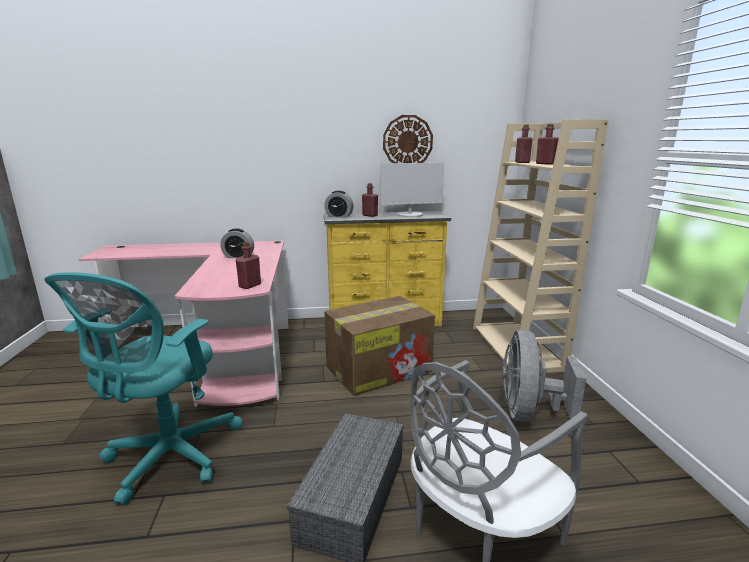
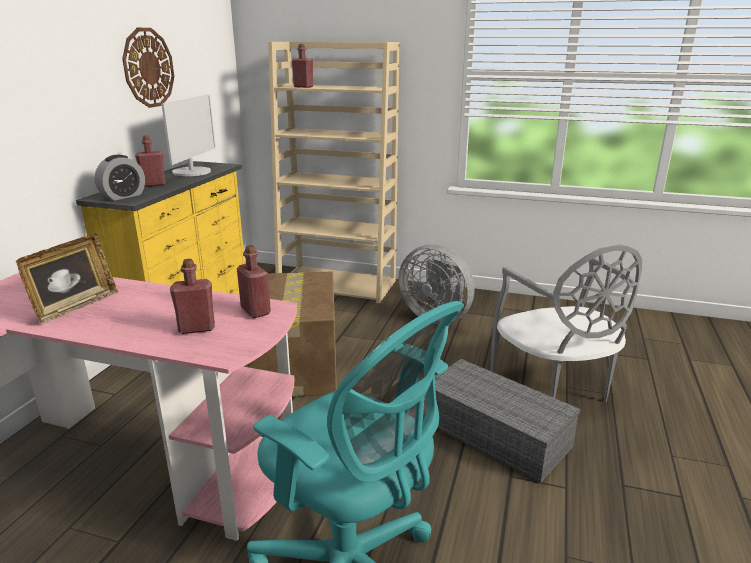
camera: 65 degrees left, 5 degrees up
(238, 256) = (75, 306): alarm clock -> picture frame
(545, 164) = (334, 86): red bottle -> red bottle (197, 328)

